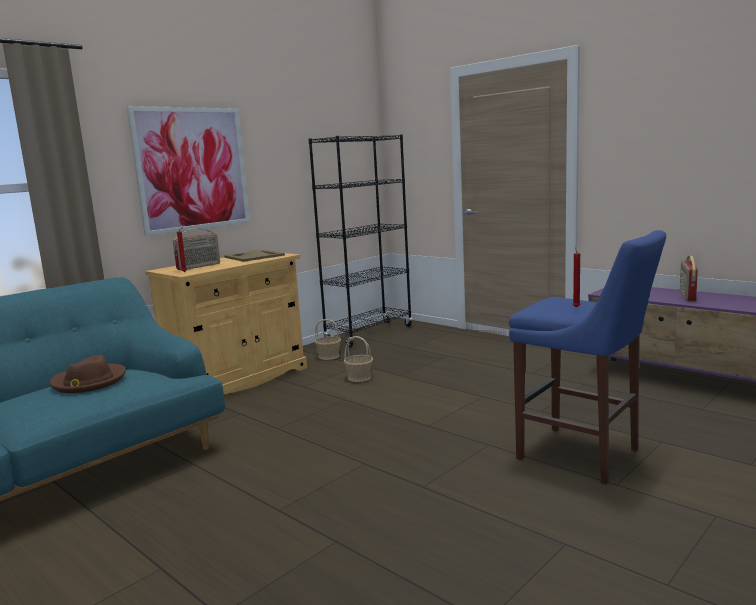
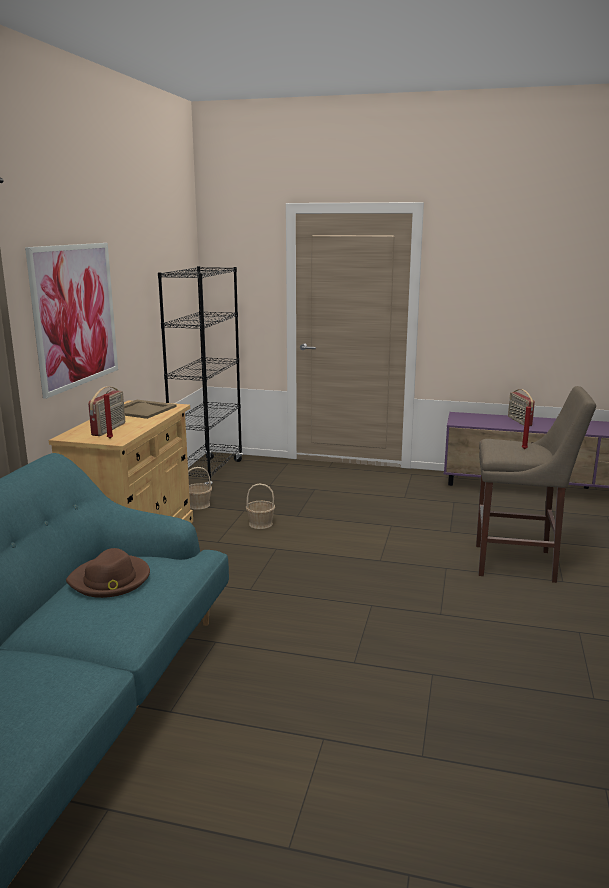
camera: 30 degrees left, 5 degrees up
(583, 456) = (519, 563): blue stool -> beige stool

